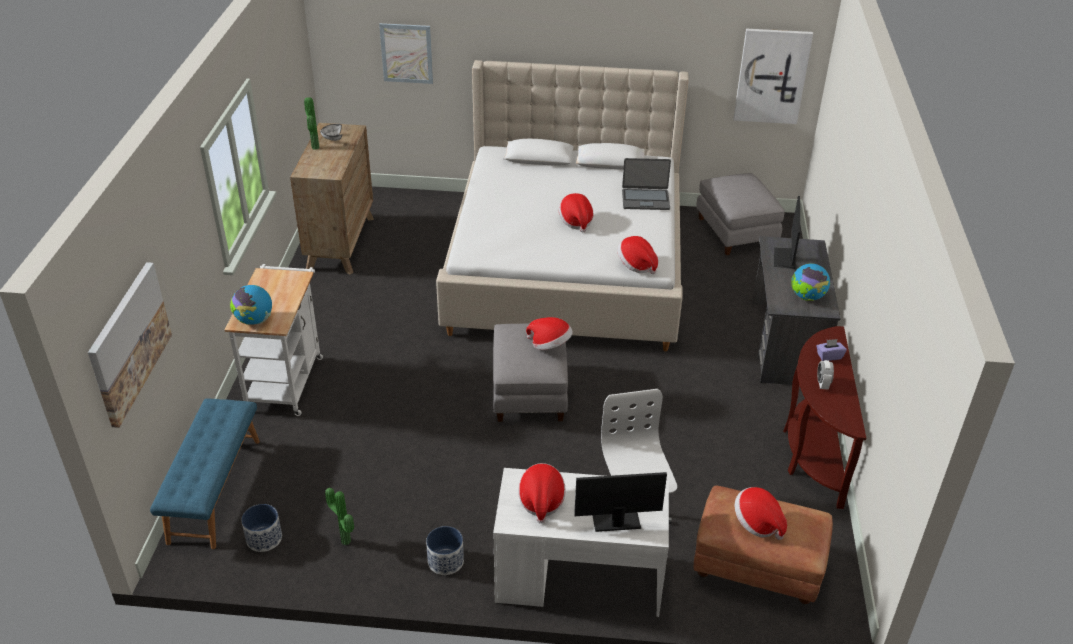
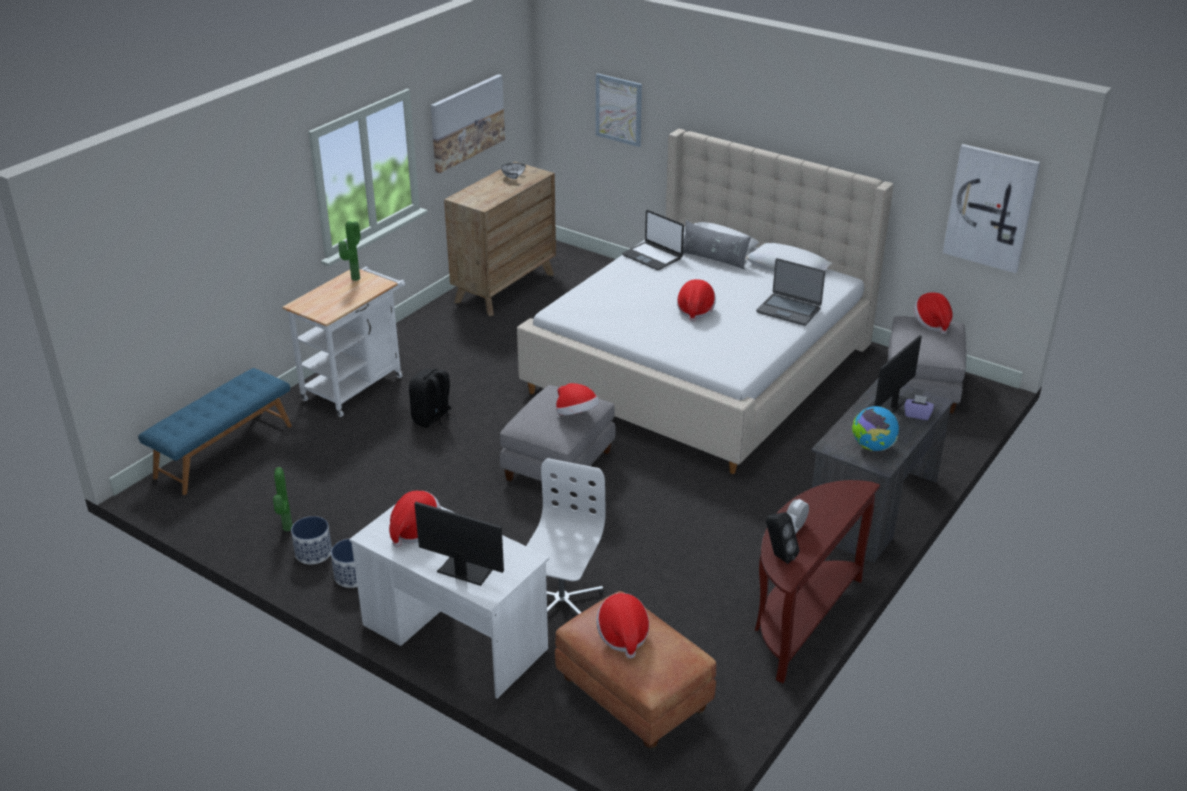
camera: 30 degrees right, 5 degrees down
(129, 342) = (146, 273): picture -> picture (467, 122)
(254, 320) = (311, 306): globe -> none
(264, 538) = (227, 501): planter -> planter (314, 553)
(314, 147) = (488, 180): potted plant -> potted plant (354, 278)
(385, 388) = (432, 419): none -> black backpack
(497, 181) = (652, 256): none -> laptop
(548, 170) = (713, 259): none -> grey pillow
(636, 265) = (716, 365): hat -> hat (932, 323)
(829, 356) = (831, 506): purple tissue box -> purple tissue box (917, 415)
(832, 411) = (779, 556): none -> black speaker

